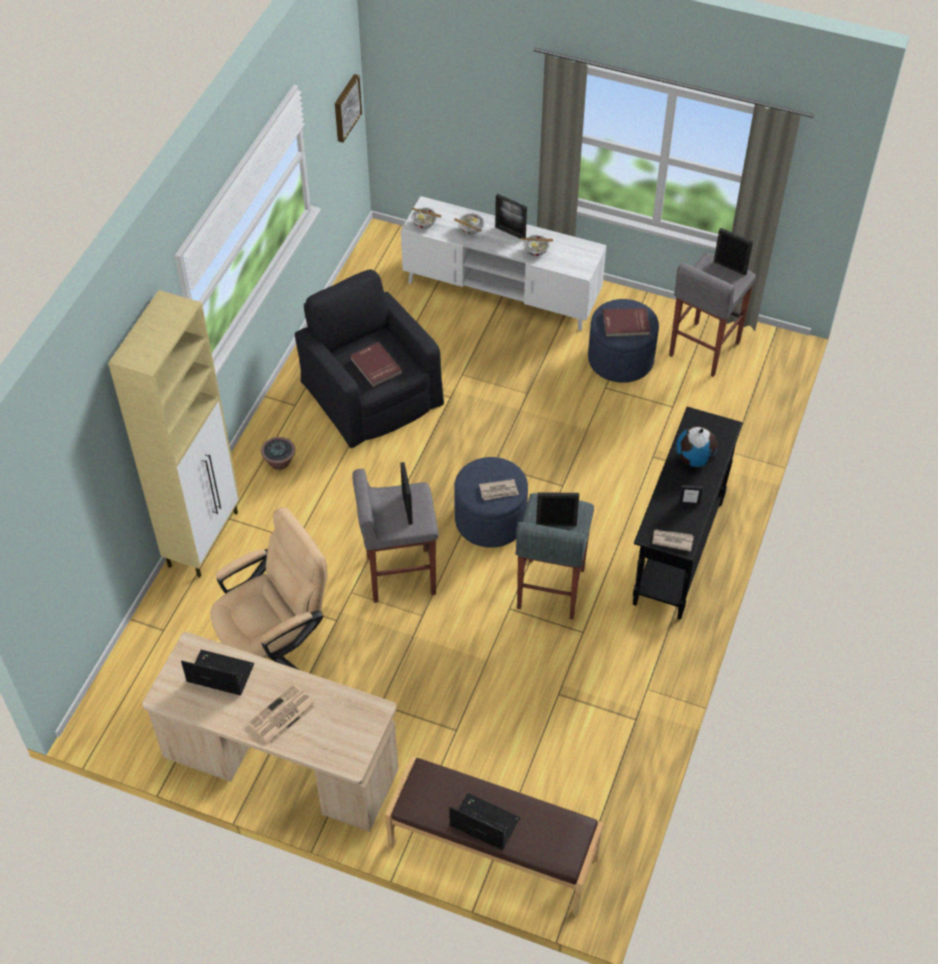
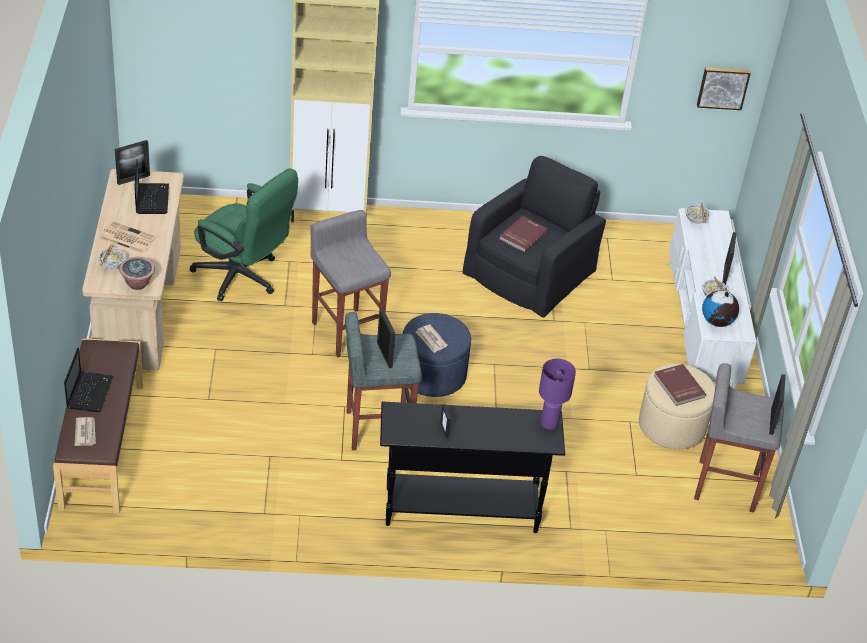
camera: 65 degrees right, 10 degrees down
(275, 648) = (243, 278): beige office chair -> green office chair
(280, 462) = (425, 236): potted plant -> potted plant (138, 283)
(407, 508) = (356, 263): picture frame -> picture frame (133, 179)
(471, 230) = (709, 250): bowl -> bowl (112, 265)
(620, 359) = (672, 426): blue ottoman -> beige ottoman
(672, 540) = (395, 426): newspaper -> newspaper (85, 432)
(695, 459) = (499, 426): globe -> globe (717, 322)
(702, 420) = (549, 423): none -> purple table lamp

